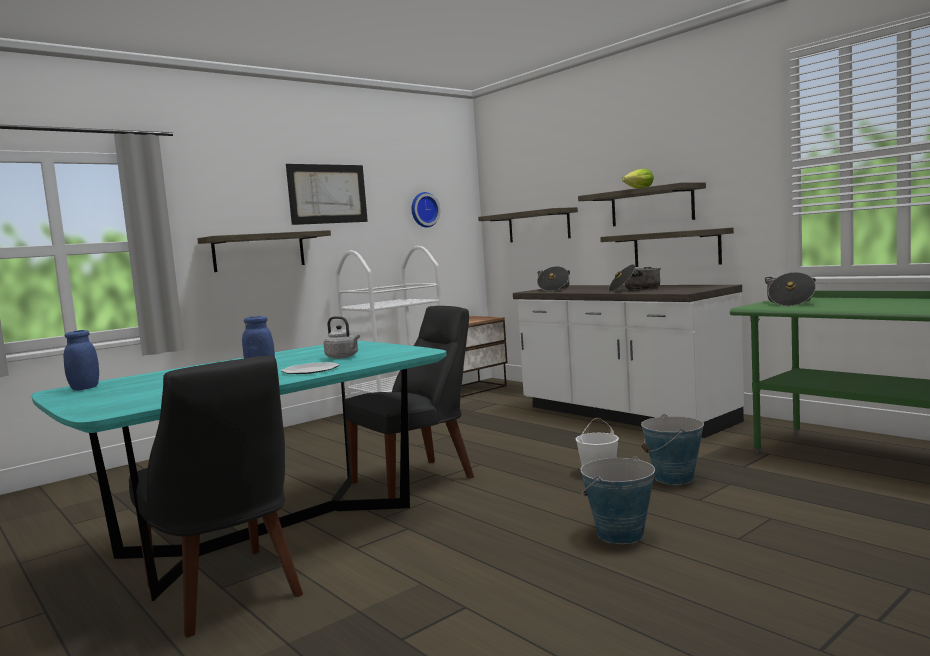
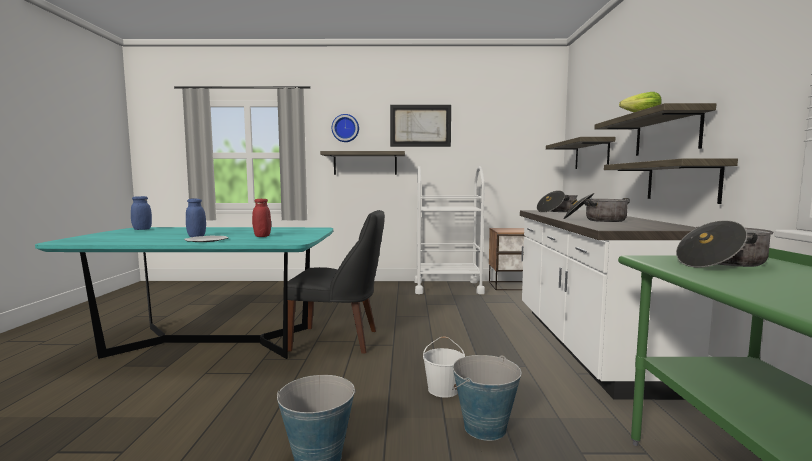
camera: 40 degrees right, 0 degrees up
(226, 593) = (116, 370): black chair -> none
(343, 357) = (262, 236): grey kettle -> red jar
(423, 210) = (504, 139): wall clock -> wall clock (345, 128)

